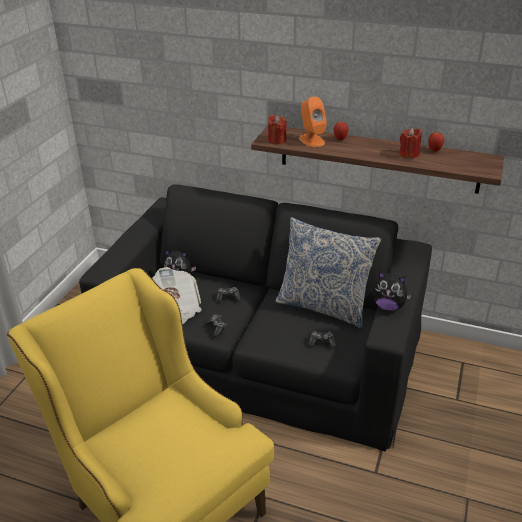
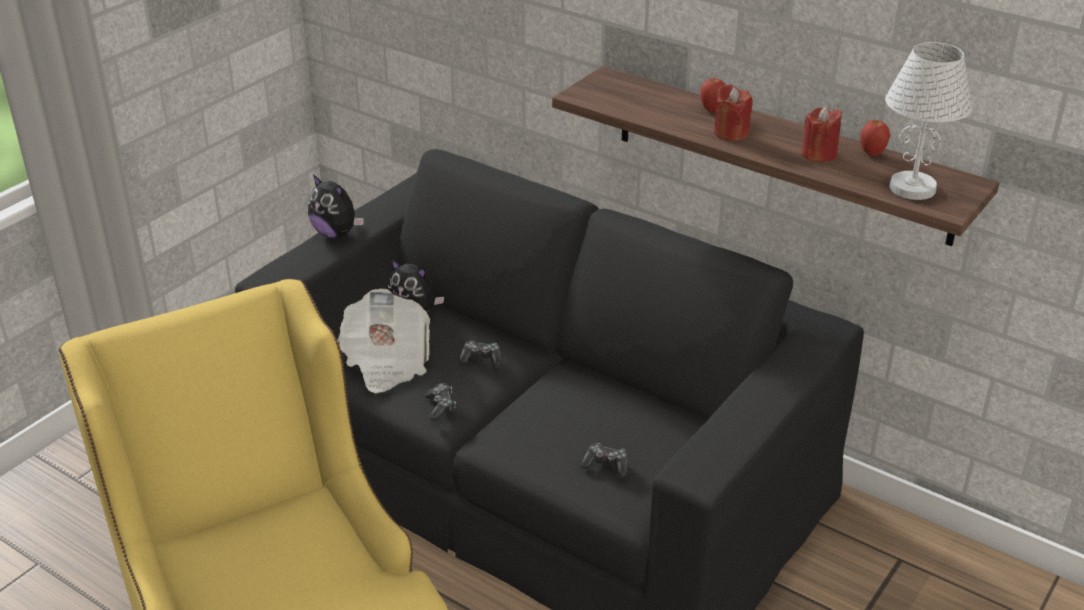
camera: 15 degrees right, 0 degrees up
(277, 140) = (599, 97): red candle -> red candle (730, 133)
(311, 140) = (659, 105): orange speaker -> none
(324, 306) = (639, 404): pillow -> none
(388, 306) = (724, 422): plush toy -> plush toy (336, 233)
(465, 164) = (913, 188): none -> white table lamp

